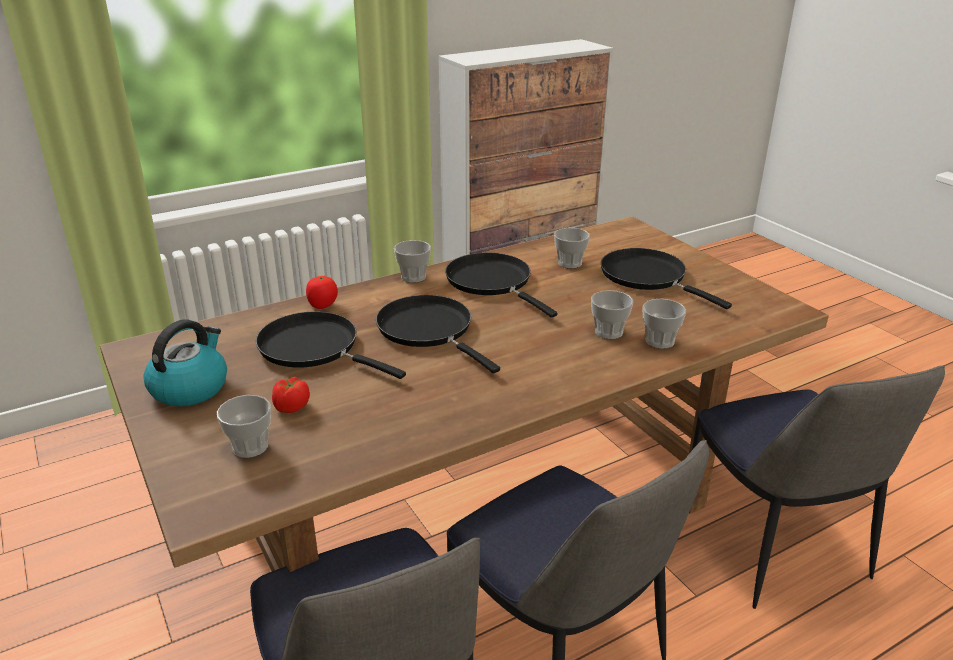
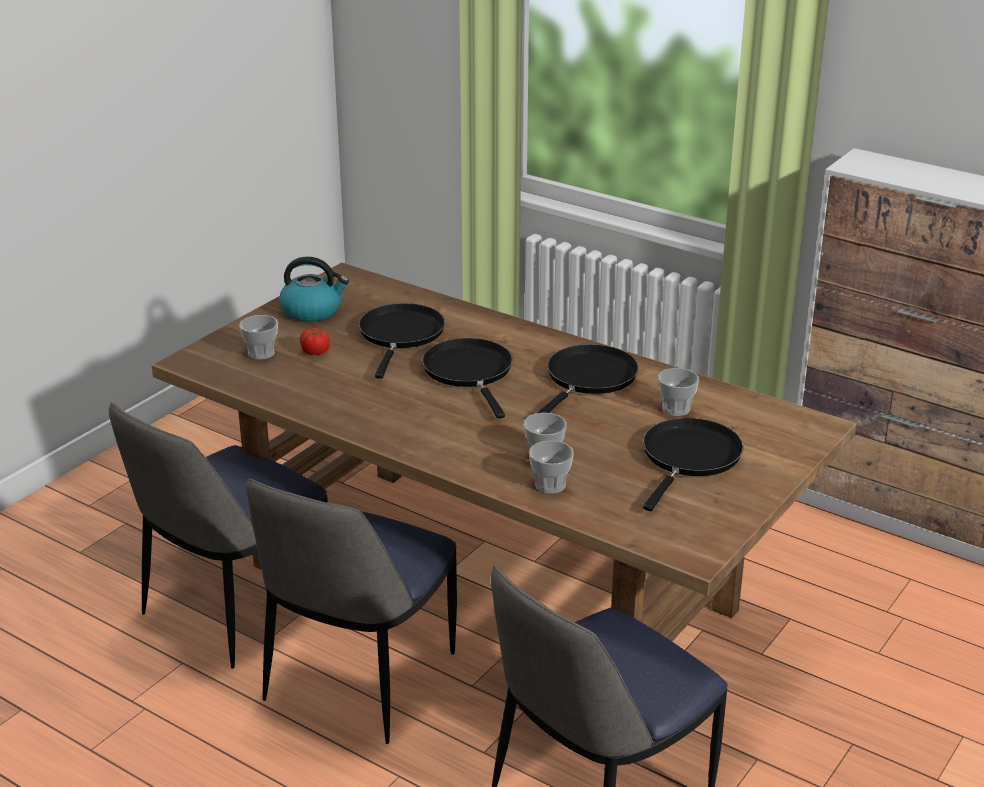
camera: 65 degrees right, 0 degrees up
(322, 305) = (470, 318): tomato -> none
(413, 277) = (561, 340): cup -> none
(429, 330) = (470, 372): black frying pan -> black frying pan turned 45 degrees counterclockwise

